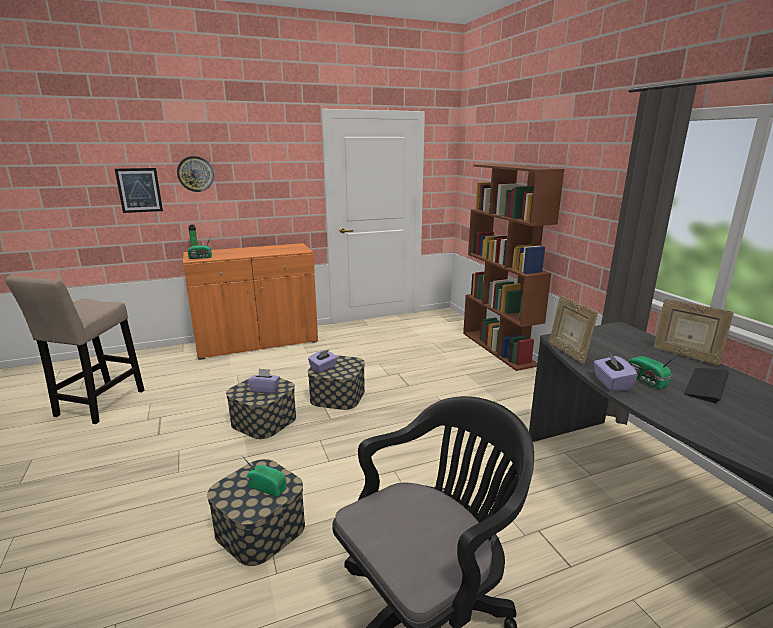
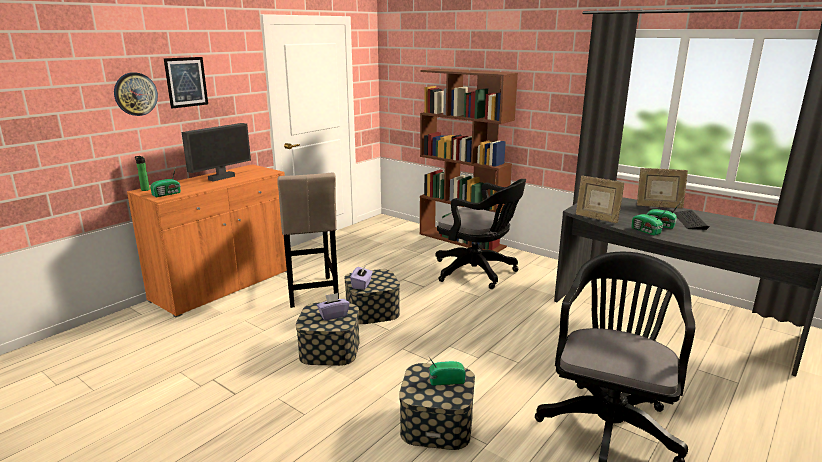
camera: 30 degrees left, 0 degrees up
(97, 405) = (113, 393): beige stool -> beige stool (312, 293)
(139, 190) = (69, 119): picture -> picture (186, 82)
(259, 250) = (221, 178): none -> monitor
(478, 385) = (478, 272): none -> black office chair
(611, 383) = (646, 231): purple tissue box -> radio

